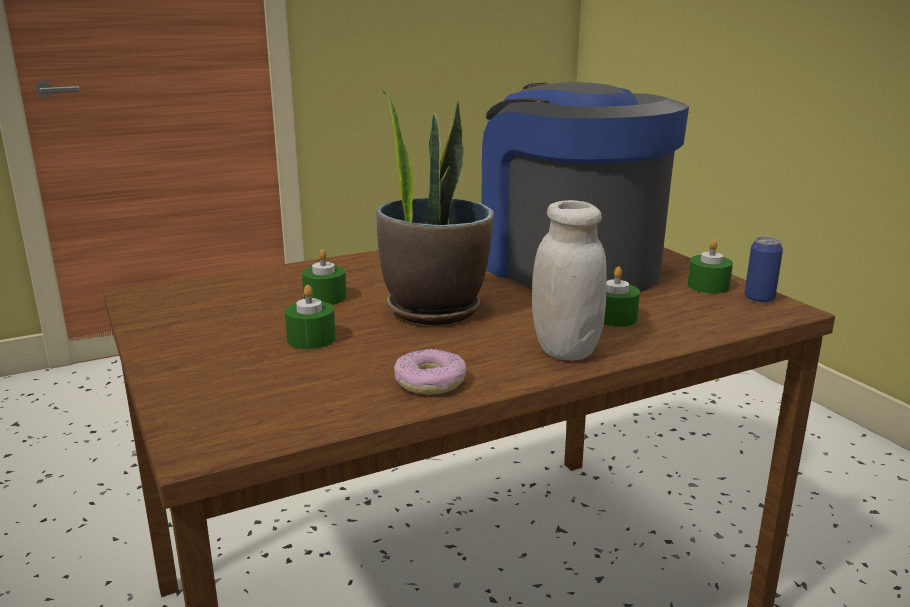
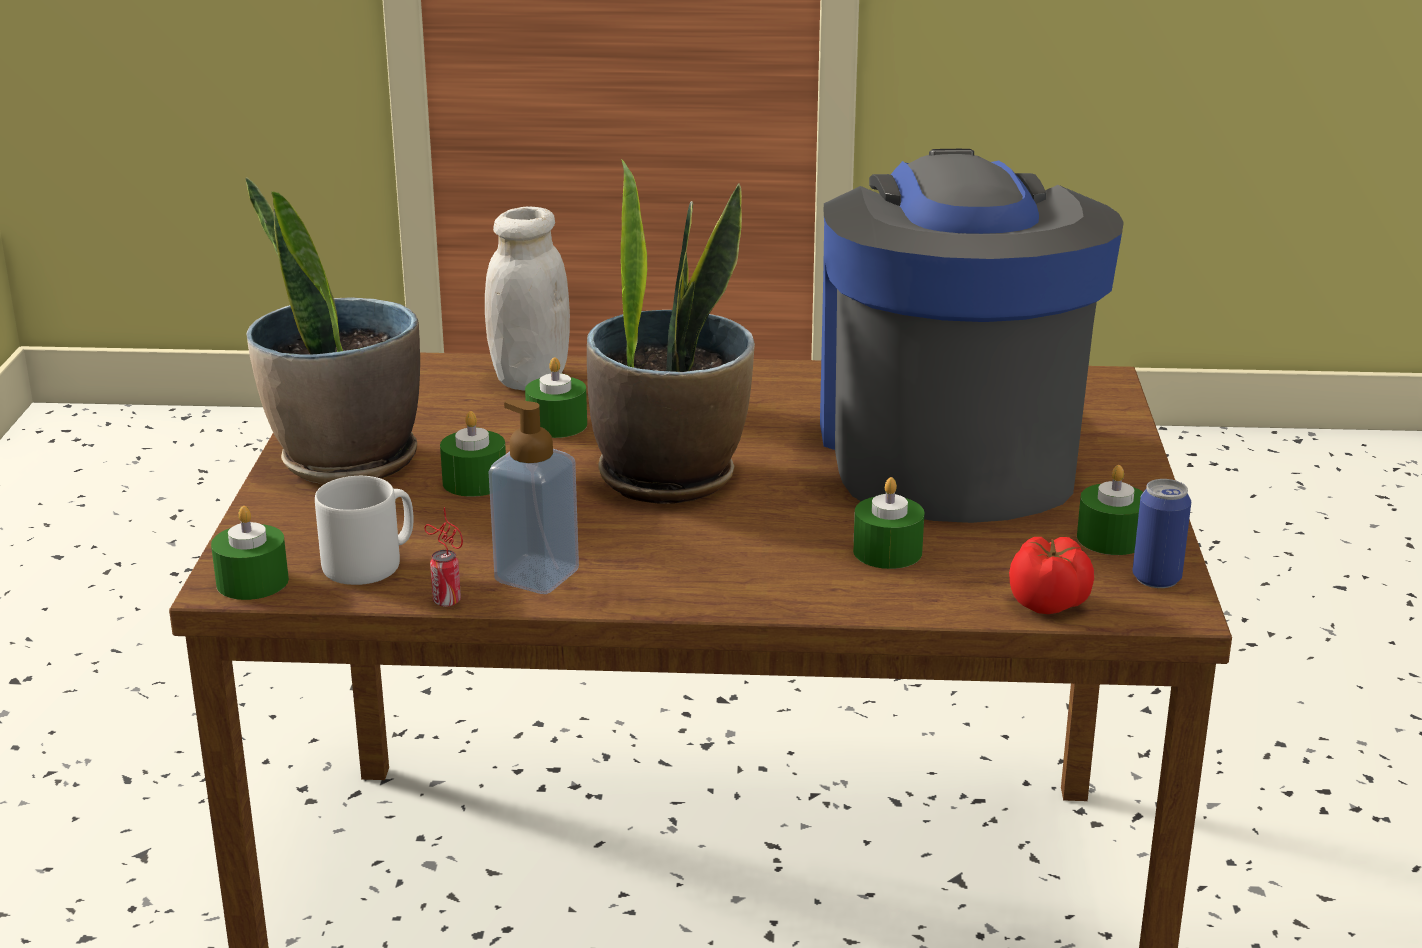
camera: 30 degrees right, 5 degrees up
(199, 348) = (345, 461): none -> potted plant
(216, 443) = (252, 582): none -> green candle
(299, 406) = (371, 564): none -> grey mug
(386, 414) = (444, 600): none -> can
(430, 382) = (537, 576): donut -> soap dispenser
(565, 350) = (752, 579): white jar -> white jar (530, 378)
(734, 322) = (1049, 604): none -> tomato

